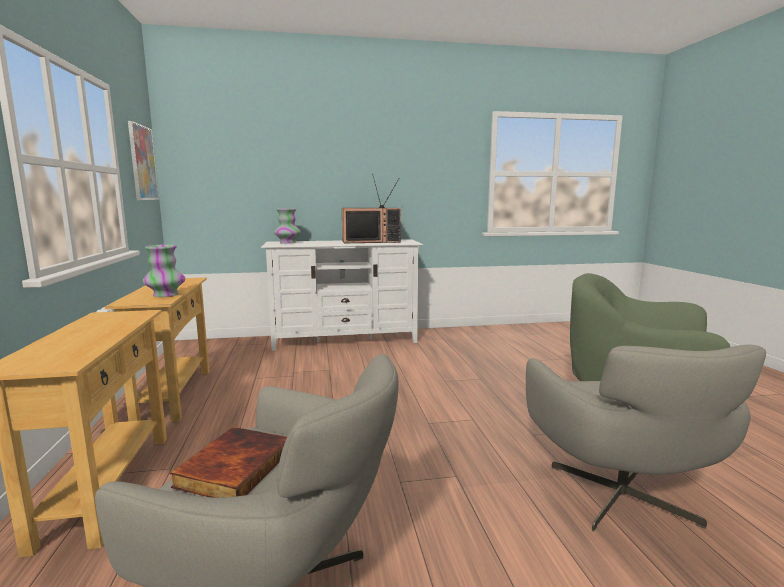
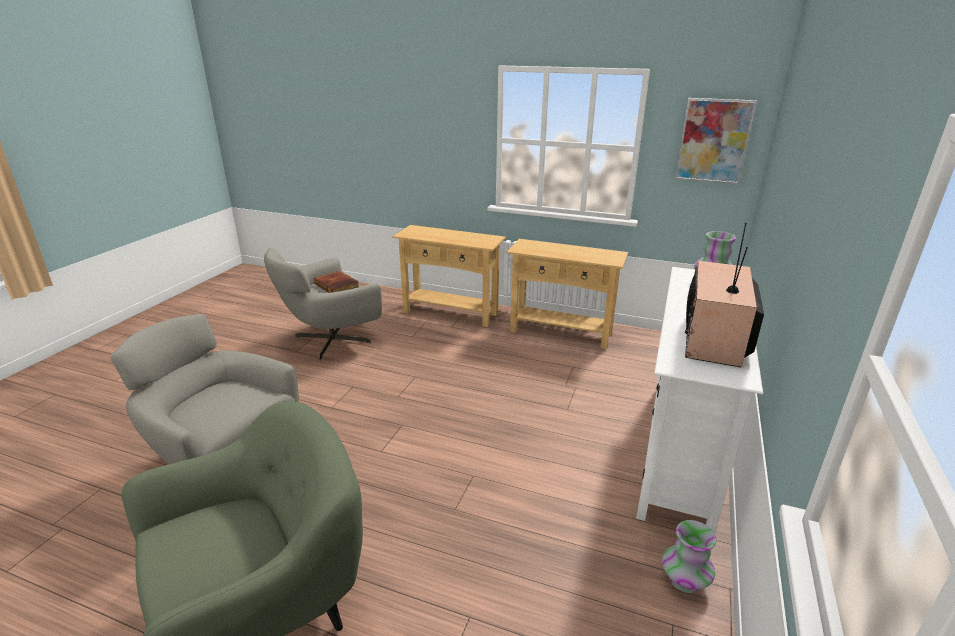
camera: 120 degrees right, 15 degrees up
(166, 295) = (540, 251): vase -> vase (684, 580)

